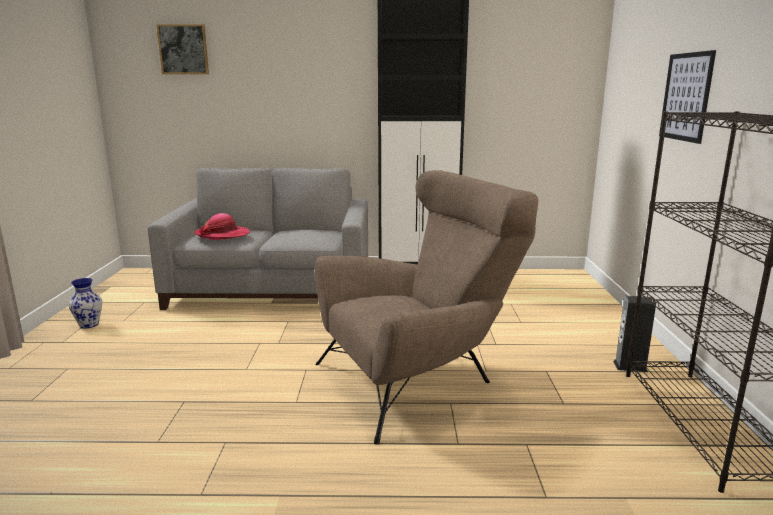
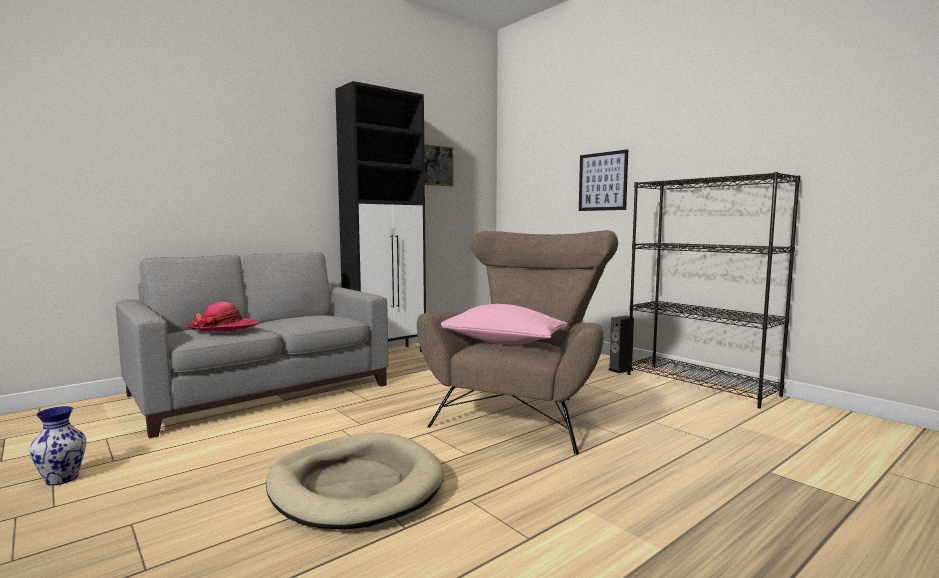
camera: 40 degrees left, 10 degrees down
(183, 49) = (105, 114): picture -> picture (436, 165)
(188, 395) = (355, 486): none -> beige dog bed
(385, 302) = (503, 342): none -> pink pillow

